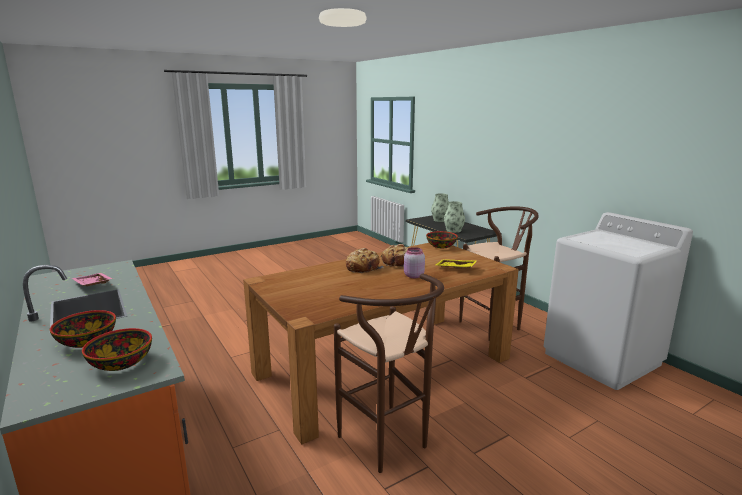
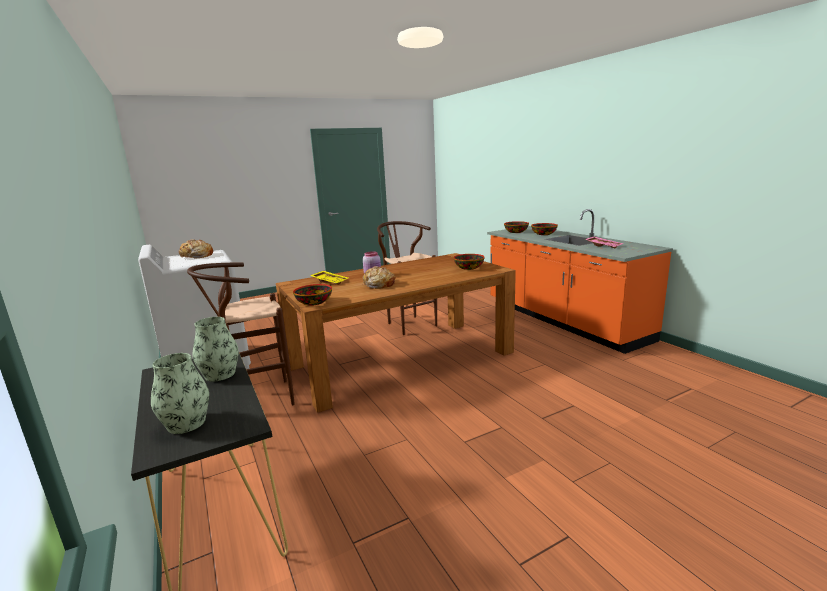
camera: 175 degrees left, 0 degrees up
(295, 285) = (468, 268): none -> bowl
(363, 268) = (414, 280): bread -> bread (196, 256)

